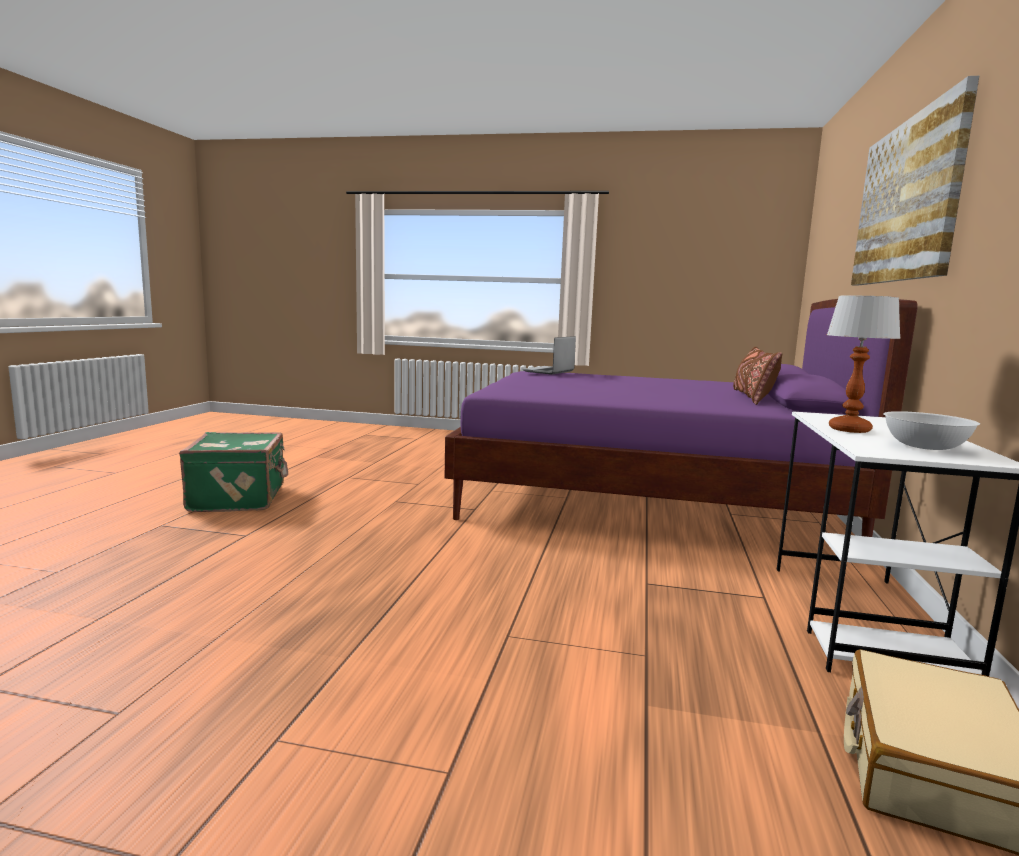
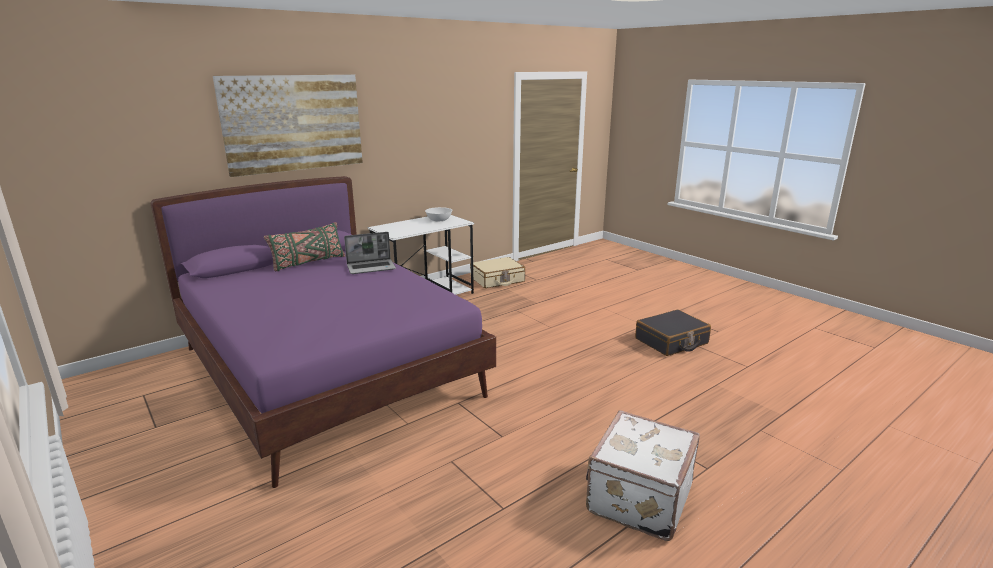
camera: 140 degrees left, 10 degrees up
(185, 699) = (671, 341): none -> black suitcase
(239, 498) = (637, 498): green suitcase -> white suitcase
(549, 371) = (286, 337): laptop -> laptop (371, 267)
(752, 397) = (308, 262): brown pillow -> green pillow
(848, 429) = (425, 228): table lamp -> none

